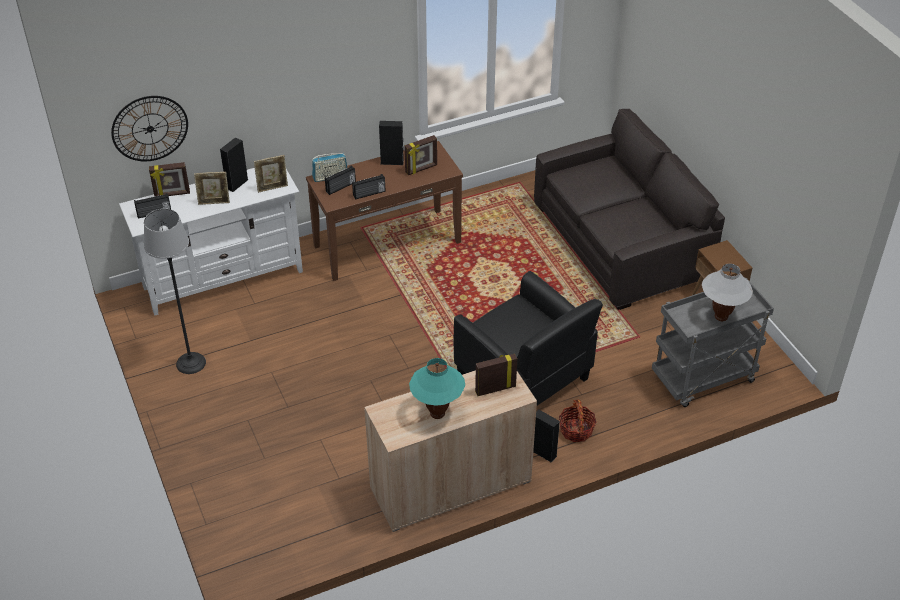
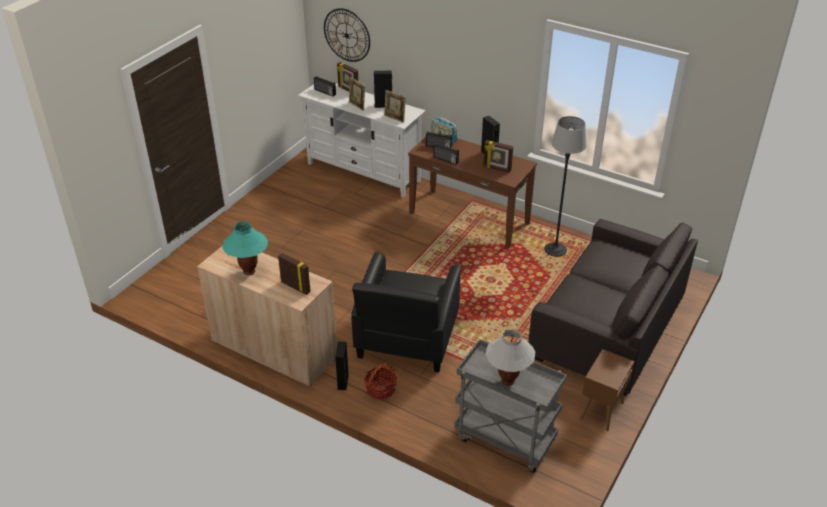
camera: 55 degrees right, 5 degrees down
(191, 363) = (283, 195): floor lamp -> floor lamp (555, 250)

